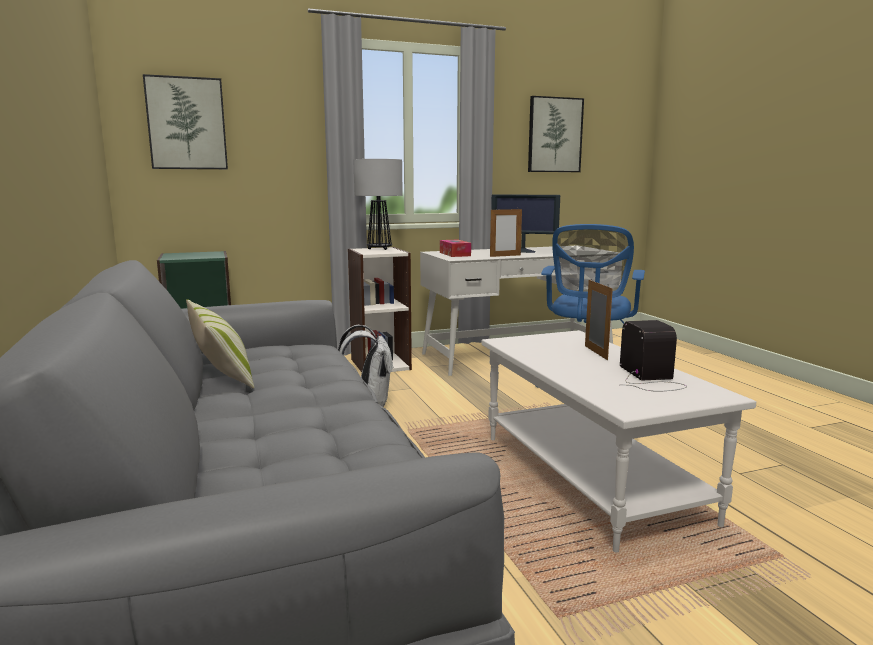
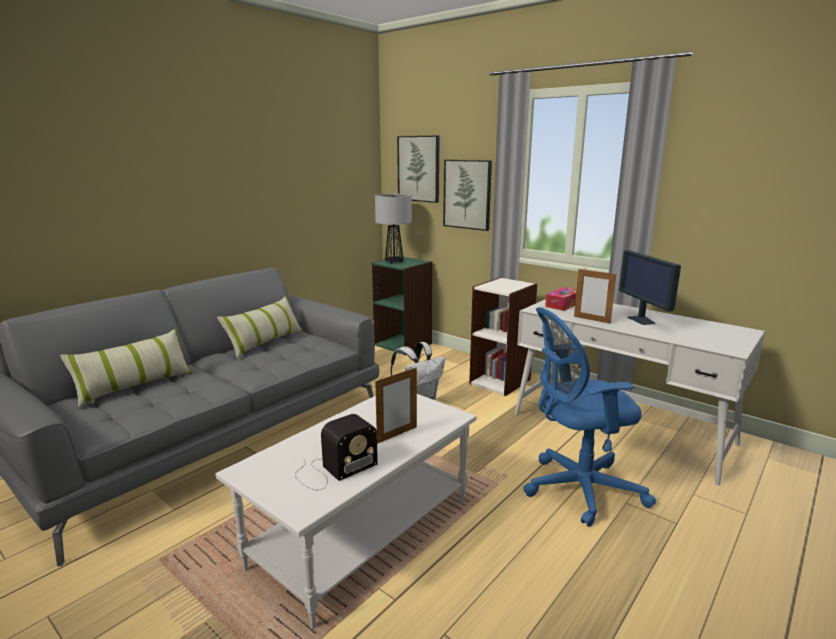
camera: 60 degrees right, 5 degrees up
(239, 459) = (134, 386): none -> pillow
(380, 249) = (513, 283): table lamp -> table lamp (394, 262)
(554, 135) = (770, 180): picture -> picture (467, 194)

